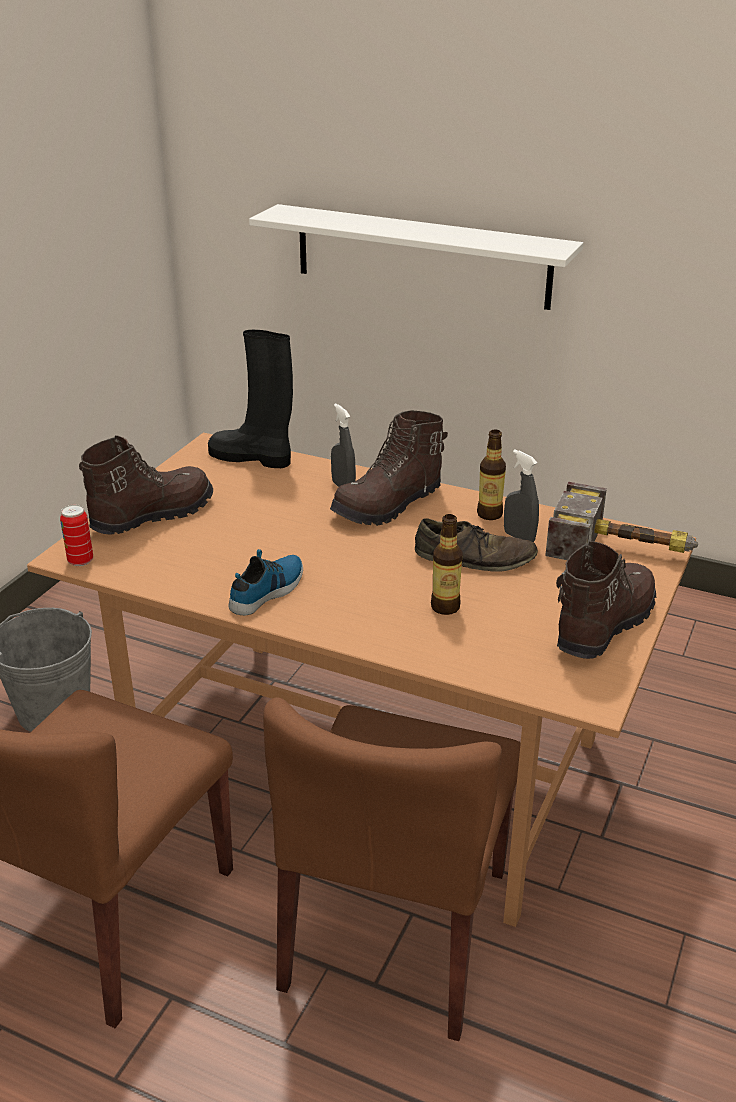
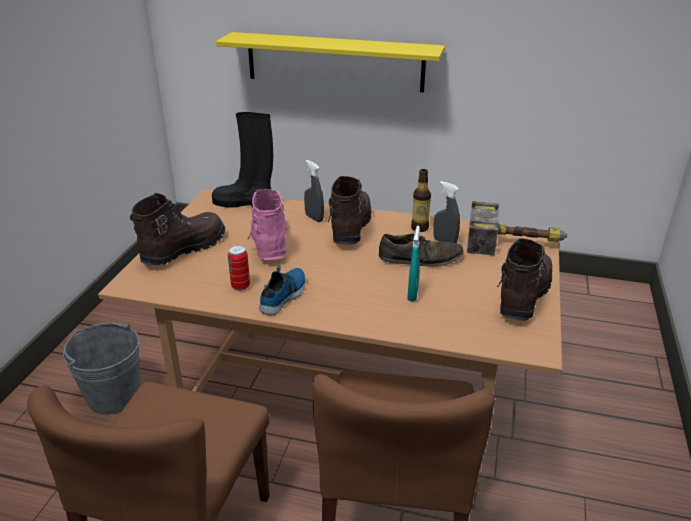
camera: 10 degrees left, 0 degrees up
(80, 561) = (139, 287): can -> can (240, 286)
(270, 515) = (269, 242): none -> pink boot
(389, 505) = (350, 228): brown boot -> brown boot turned 150 degrees clockwise
(421, 256) = (334, 62): white shelf -> yellow shelf
(445, 607) = (412, 294): bottle -> turquoise spray bottle

